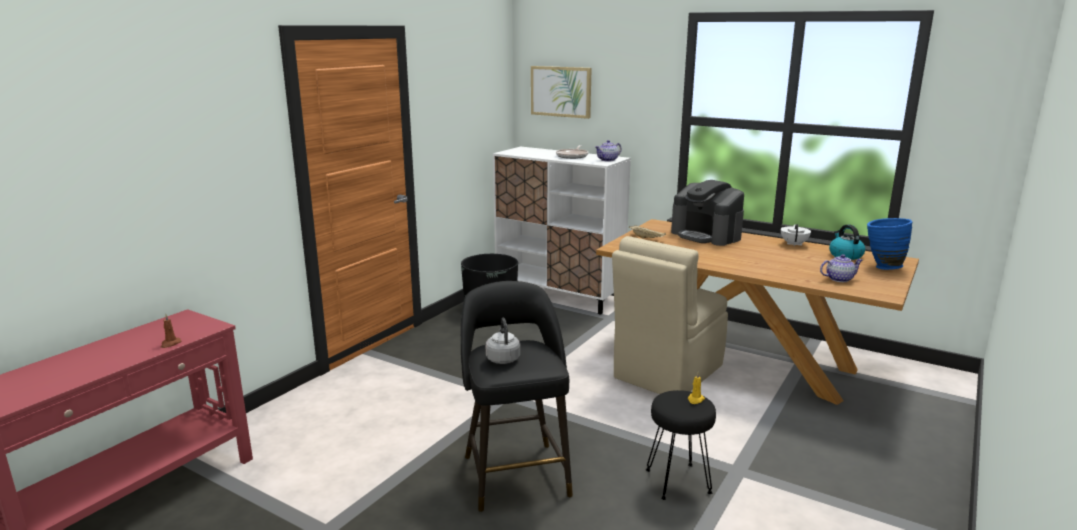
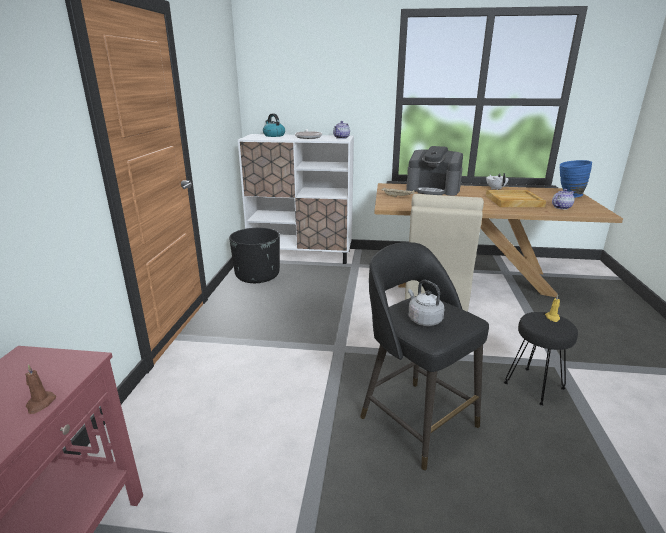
camera: 25 degrees left, 5 degrees up
(561, 91) = (286, 82): picture -> none
(787, 262) = (513, 201): none -> beige tray
(845, 255) = (536, 192): kettle -> kettle (273, 135)

